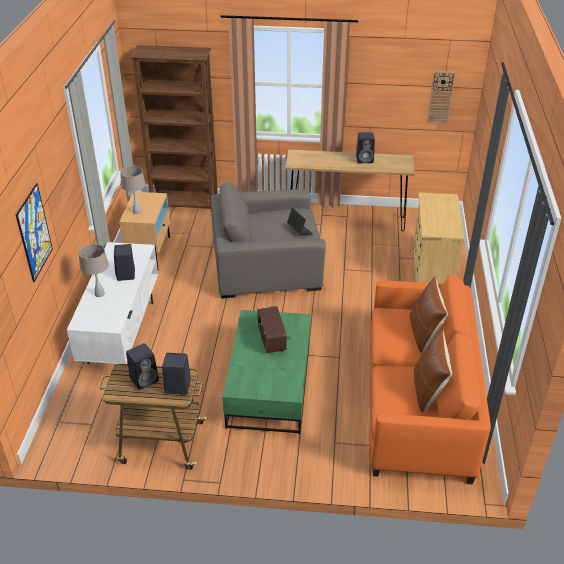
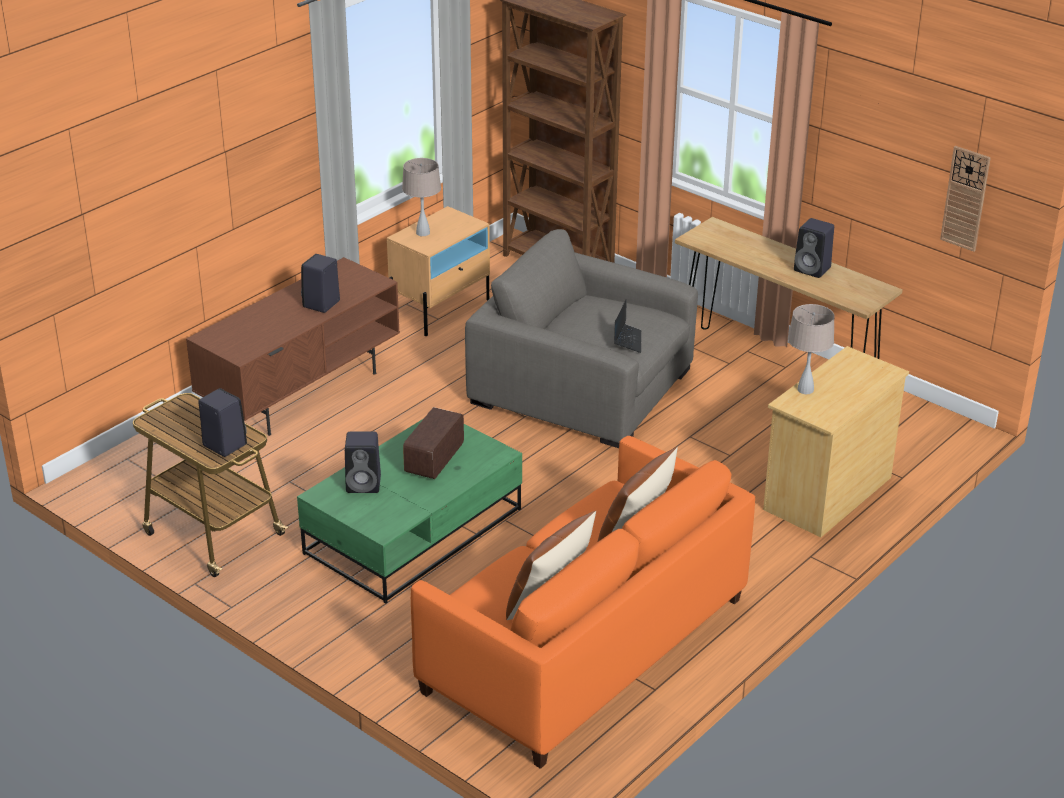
camera: 35 degrees right, 5 degrees down
(34, 232) = (174, 184): picture -> none
(99, 294) = (265, 314): beige table lamp -> beige table lamp (805, 390)
(121, 331) = (301, 390): white tv stand -> brown tv stand
(145, 379) = (199, 422): black speaker -> black speaker (365, 484)

